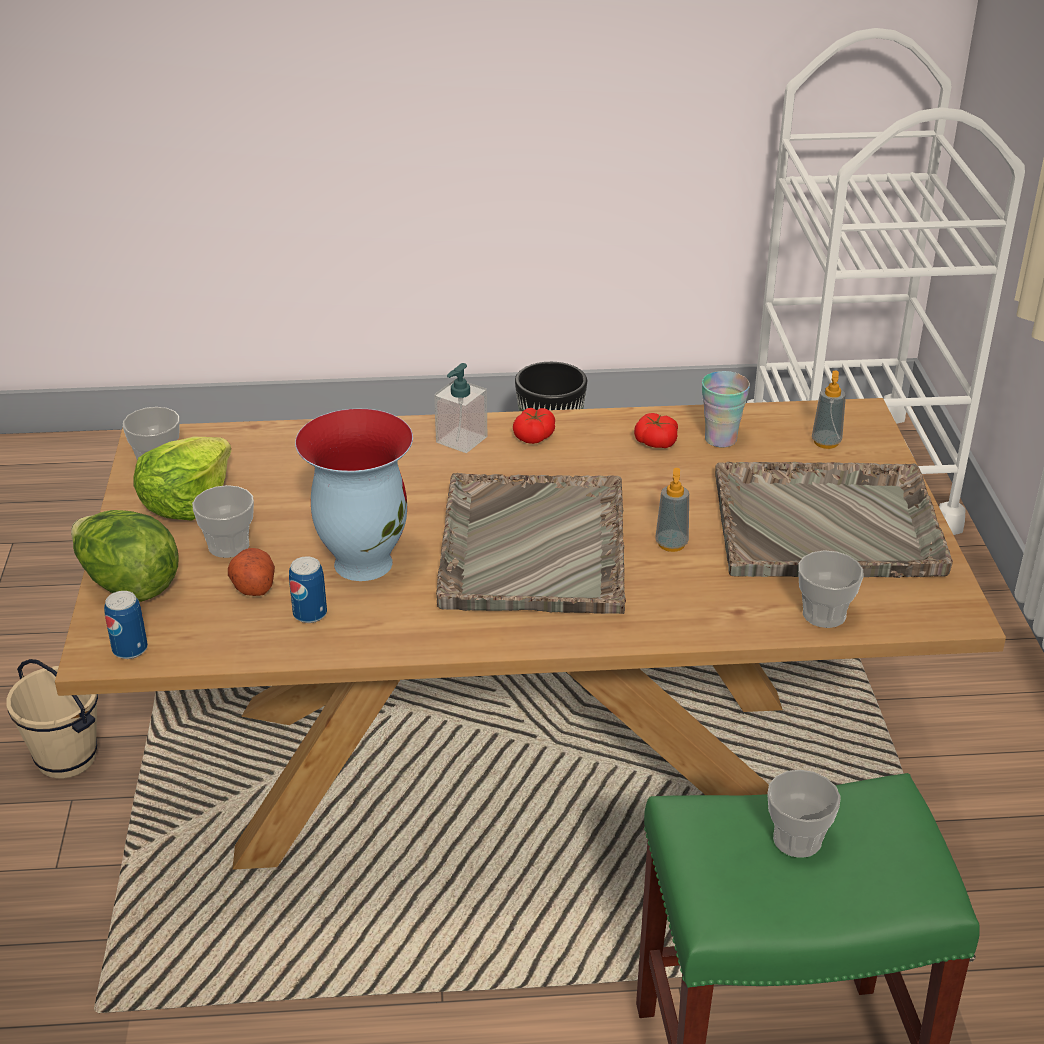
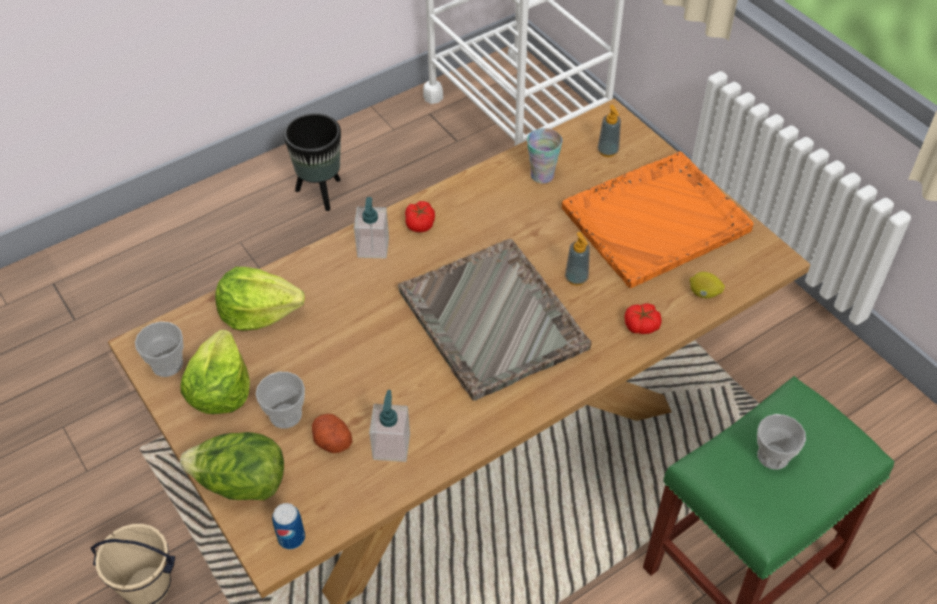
camera: 30 degrees left, 15 degrees up
(288, 453) = (259, 312): none -> lettuce
(310, 614) = (391, 446): can -> soap dispenser
(362, 562) = (391, 385): vase -> none
(655, 442) = (503, 195): tomato -> tomato (641, 325)
(824, 614) = (704, 294): cup -> lemon
(829, 524) = (657, 220): grey tray -> orange tray

